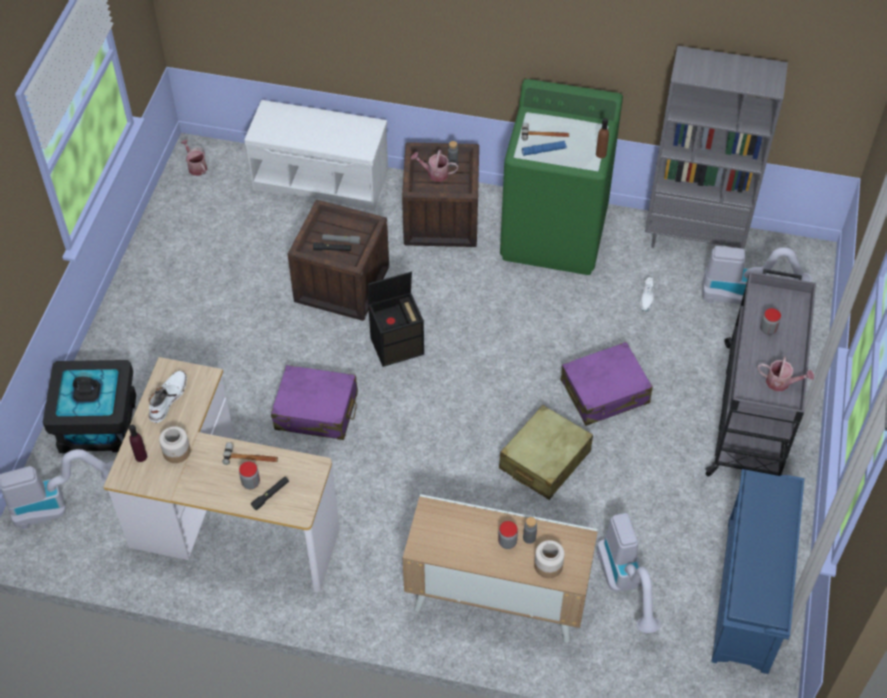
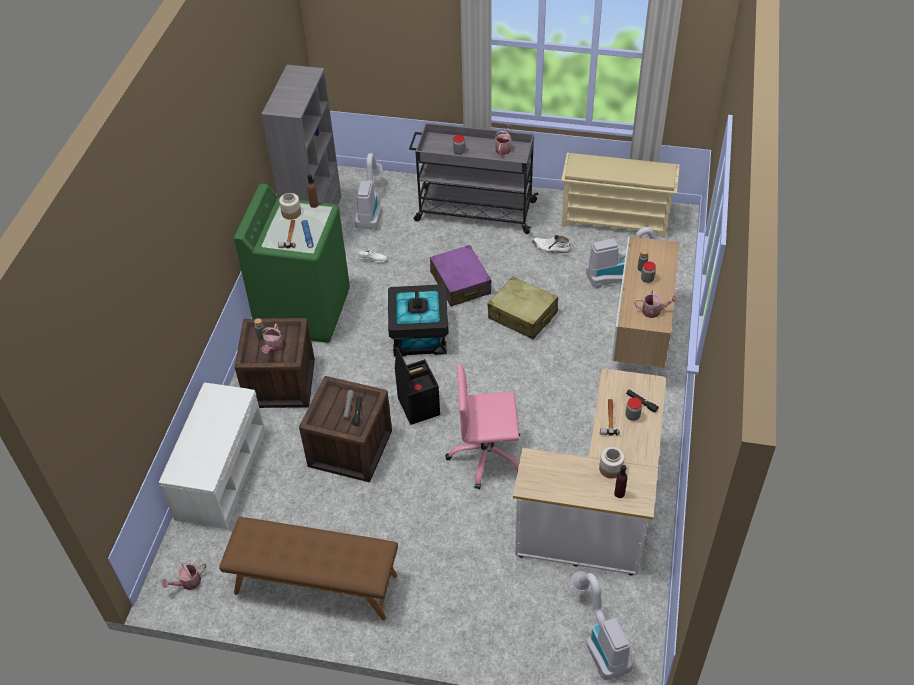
camera: 90 degrees left, 5 degrees down
(98, 424) = (510, 623): black storage box -> black storage box (420, 335)
(167, 399) = (558, 482): white boot -> white boot (551, 248)
(175, 261) = (315, 584): none -> brown bench
(316, 411) = (487, 456): purple suitcase -> pink office chair
(444, 542) = (654, 311): none -> watering can
(548, 565) = (661, 259): jar -> jar (291, 213)
(748, 596) = (616, 219): blue shoe rack -> beige shoe rack

